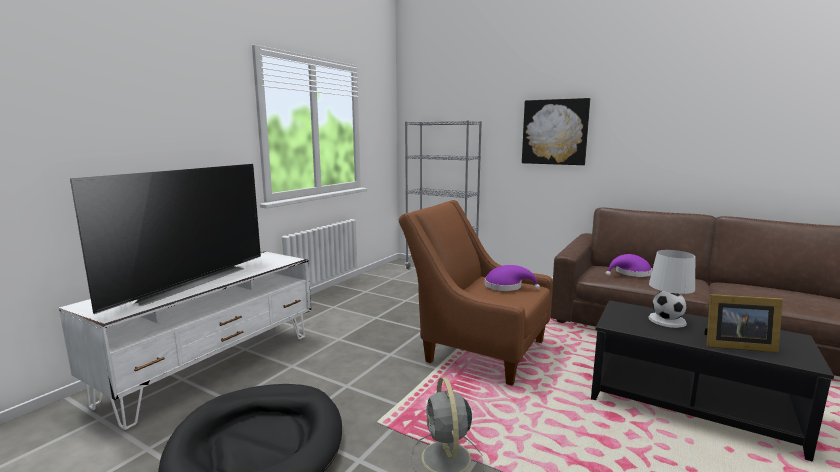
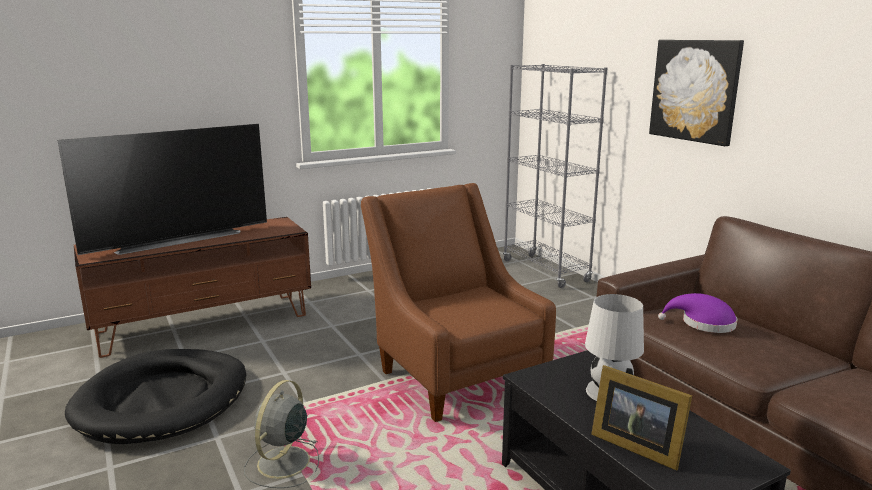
camera: 30 degrees right, 5 degrees up
(214, 366) = (205, 324): white tv stand -> brown tv stand
(506, 286) = (488, 304): purple hat -> none

